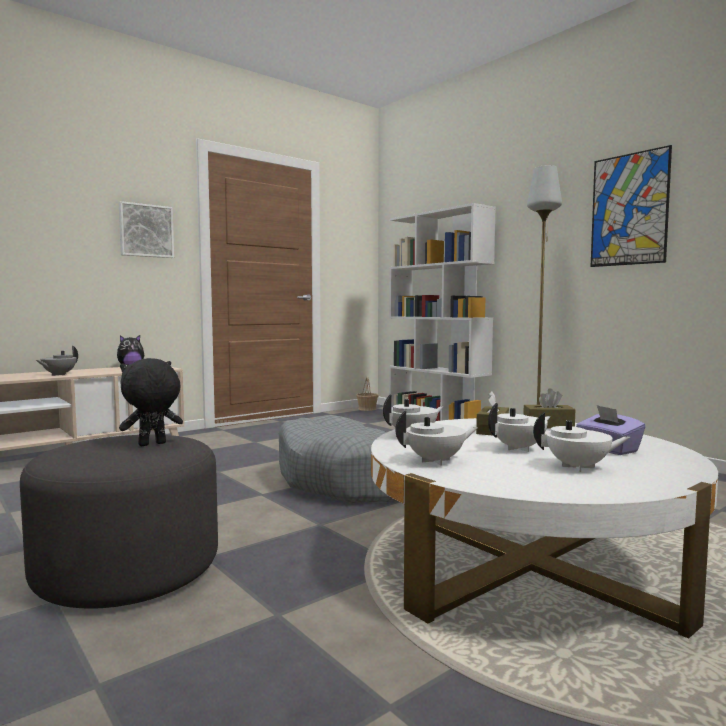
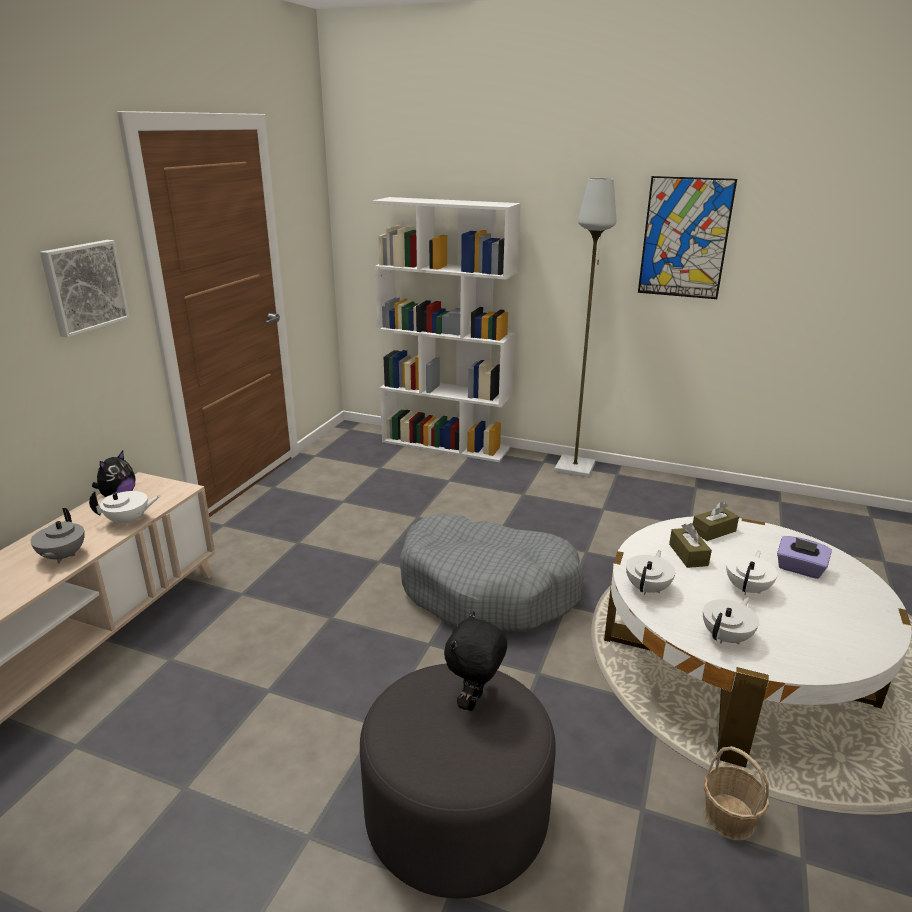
camera: 30 degrees left, 20 degrees up
(367, 409) = (344, 434): basket -> basket (729, 817)
(578, 467) = (819, 612): white teapot -> white teapot (129, 521)

